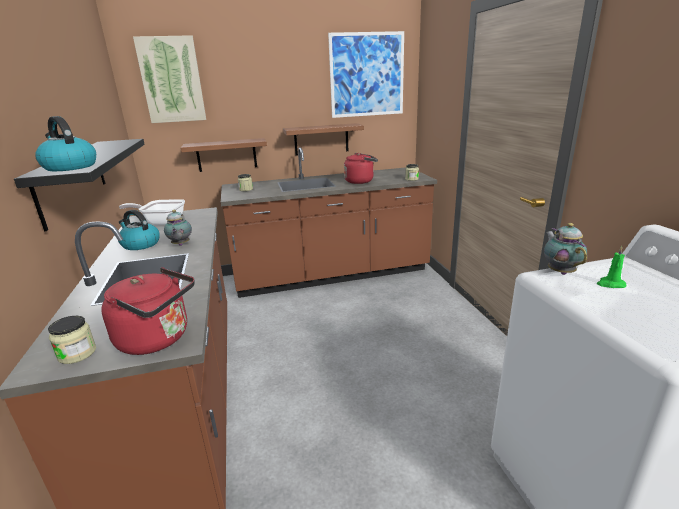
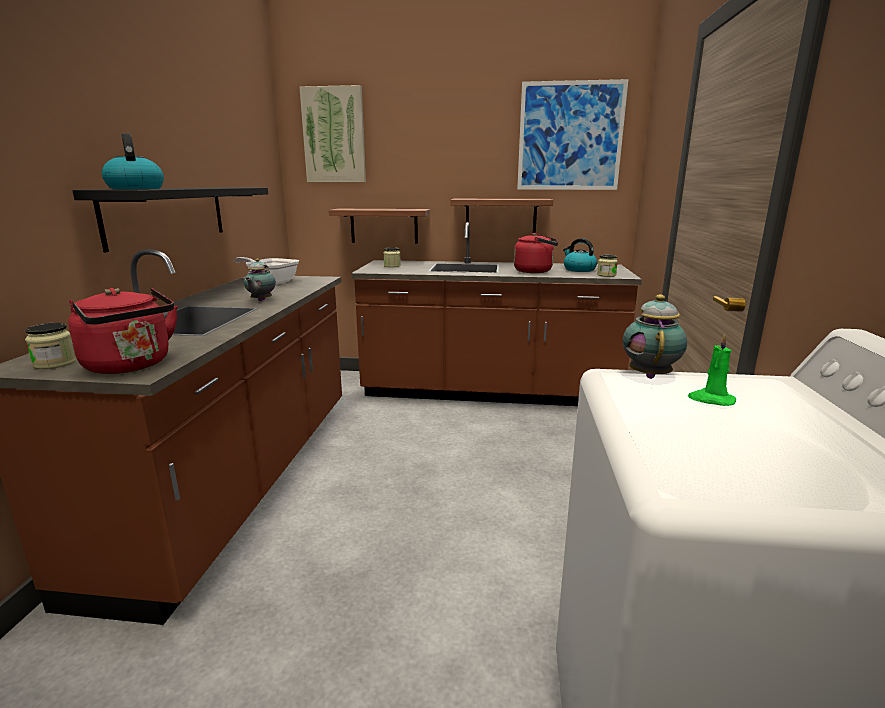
camera: 20 degrees right, 5 degrees down
(140, 244) = (226, 296): kettle -> kettle (578, 270)

